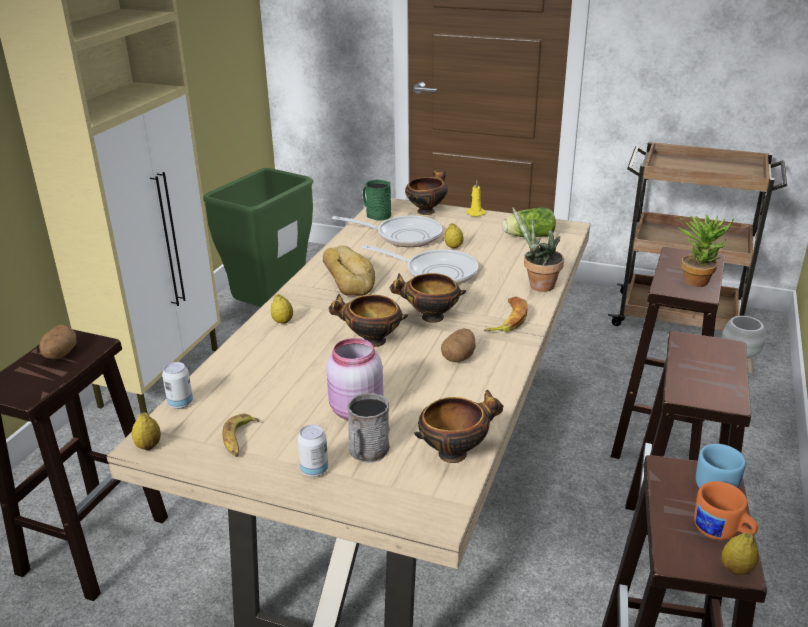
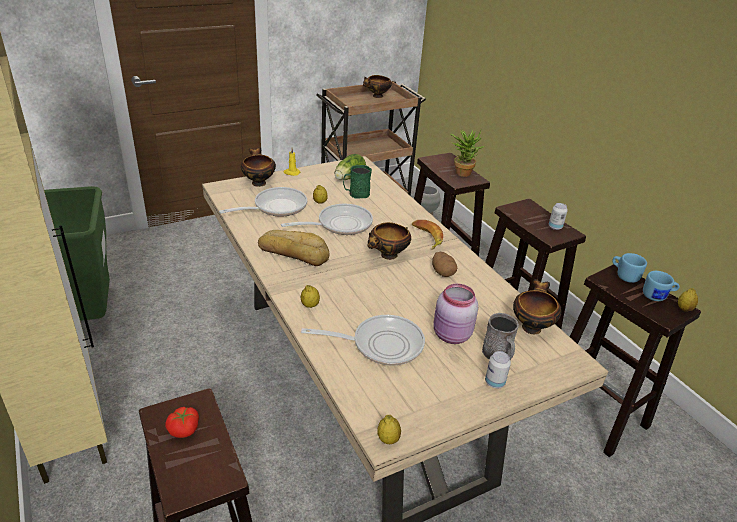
camera: 50 degrees left, 5 degrees up
(60, 354) = (184, 429): potato -> tomato
(180, 403) = (352, 399): can -> can (555, 227)
(239, 440) = (429, 395): banana -> none
(280, 380) = (381, 344): none -> frying pan
(371, 341) = (384, 288): bowl -> bowl (377, 96)
(376, 214) = (228, 198): green mug -> green mug (356, 194)
(537, 285) = (405, 208): potted plant -> none
(721, 533) = (657, 296): orange mug -> blue mug

